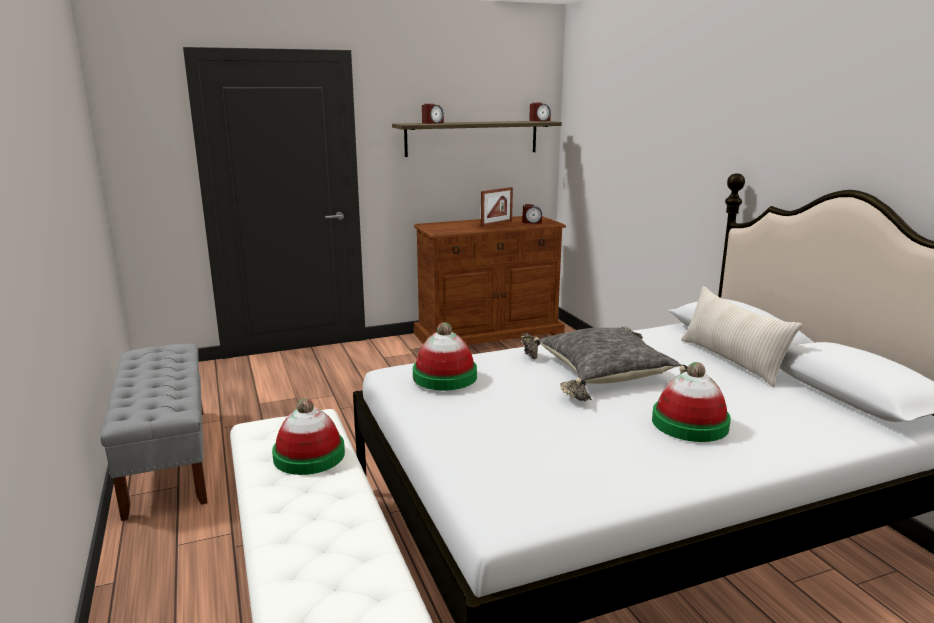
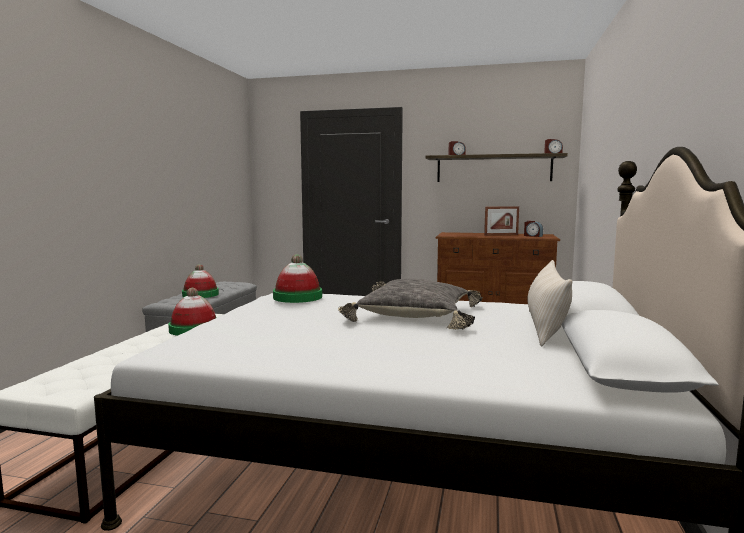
camera: 35 degrees right, 10 degrees down
(690, 423) = (399, 345): hat -> hat (200, 294)

